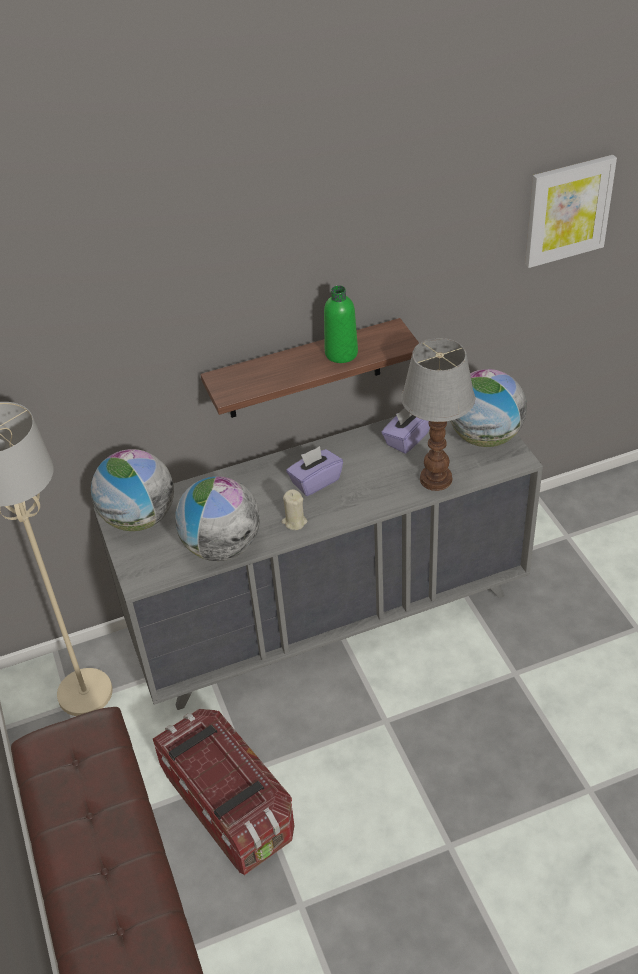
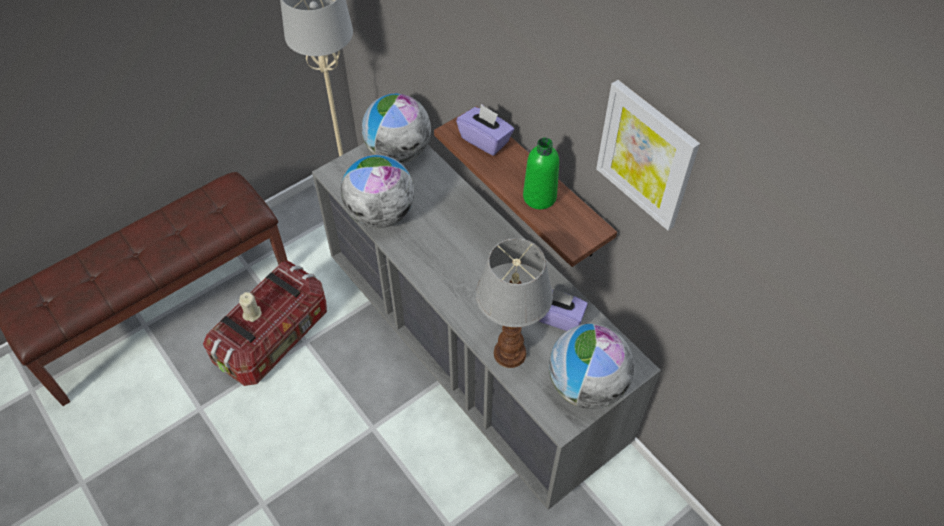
camera: 70 degrees right, 10 degrees up
(294, 522) = (422, 256): beige candle -> beige candle (252, 313)
(315, 481) = (476, 258): purple tissue box -> purple tissue box (485, 140)
(567, 210) = (798, 322): picture -> picture (647, 155)

